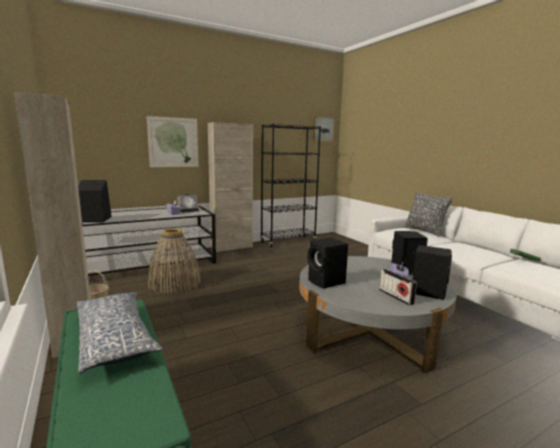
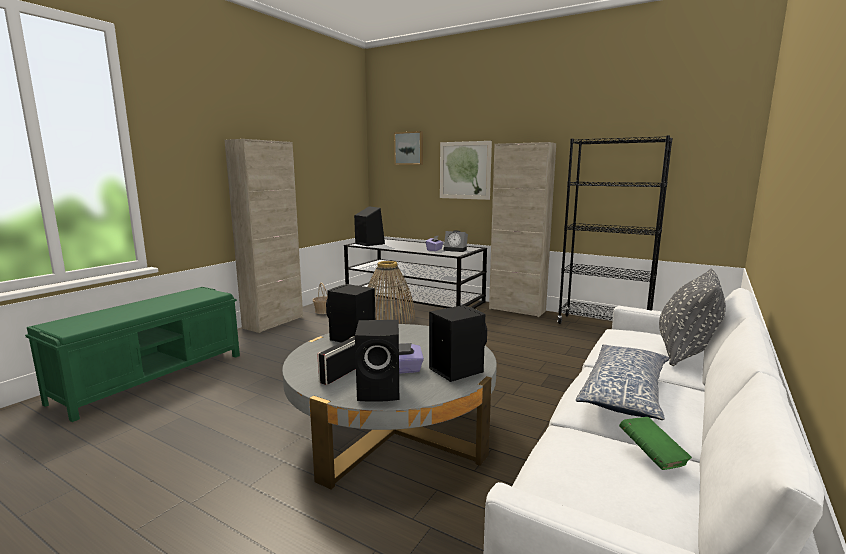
camera: 60 degrees right, 0 degrees up
(115, 338) = (167, 302): pillow -> pillow (625, 392)
(323, 129) = (715, 138): picture -> picture (409, 148)

